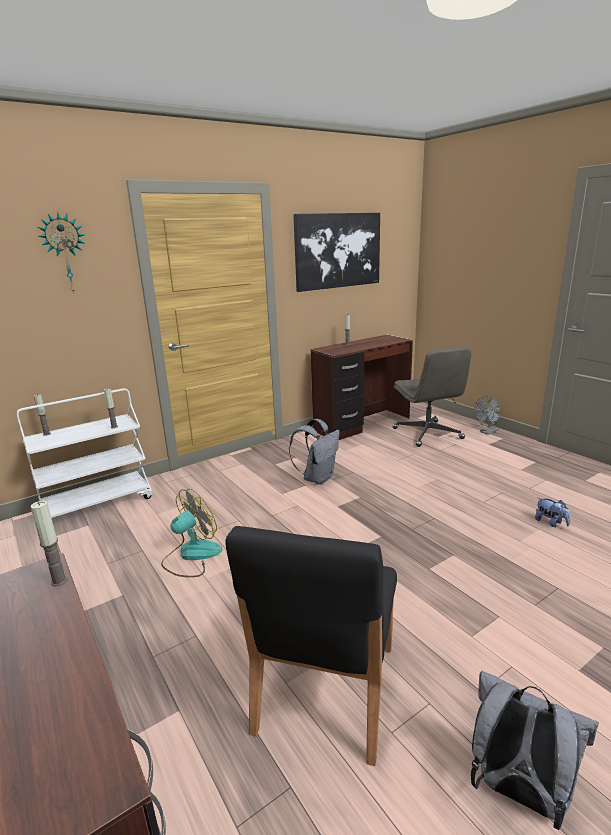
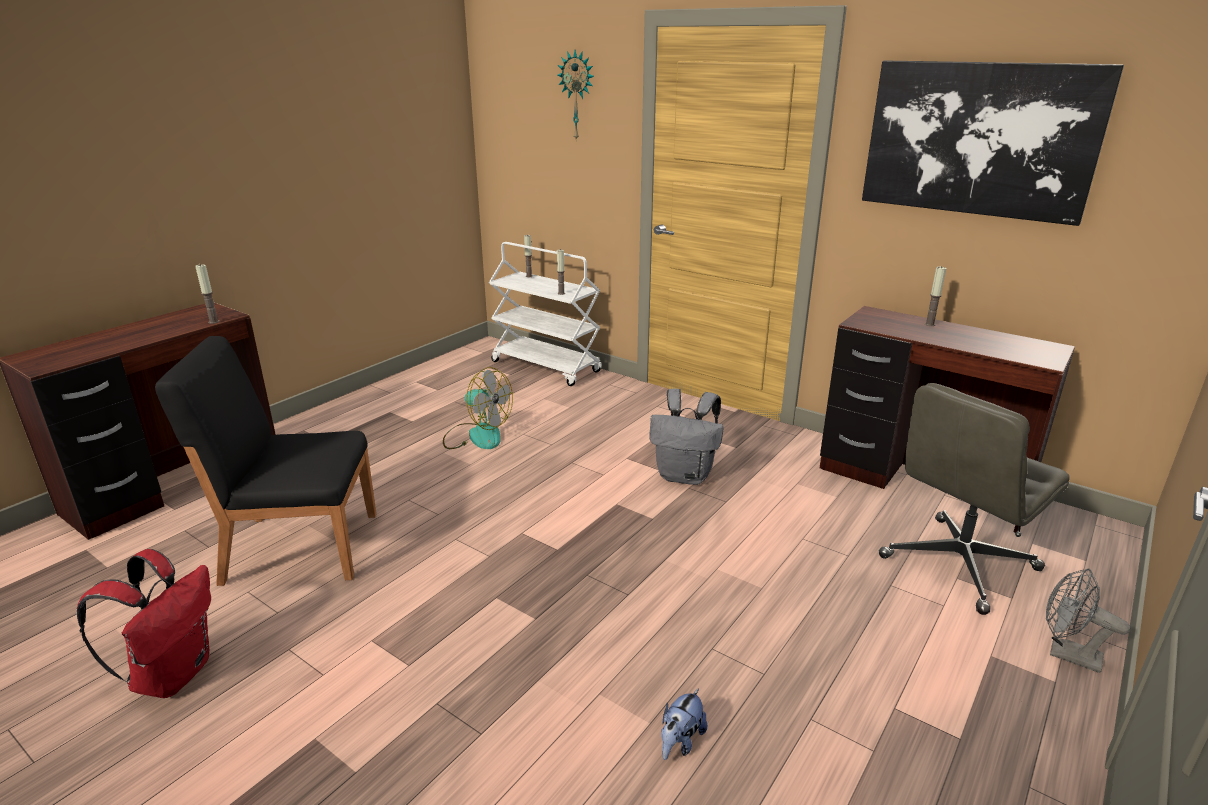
camera: 70 degrees right, 5 degrees up
(517, 791) = (173, 674): grey backpack -> red backpack

